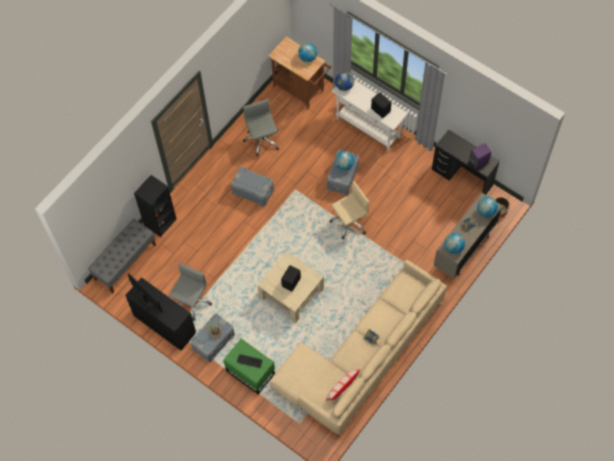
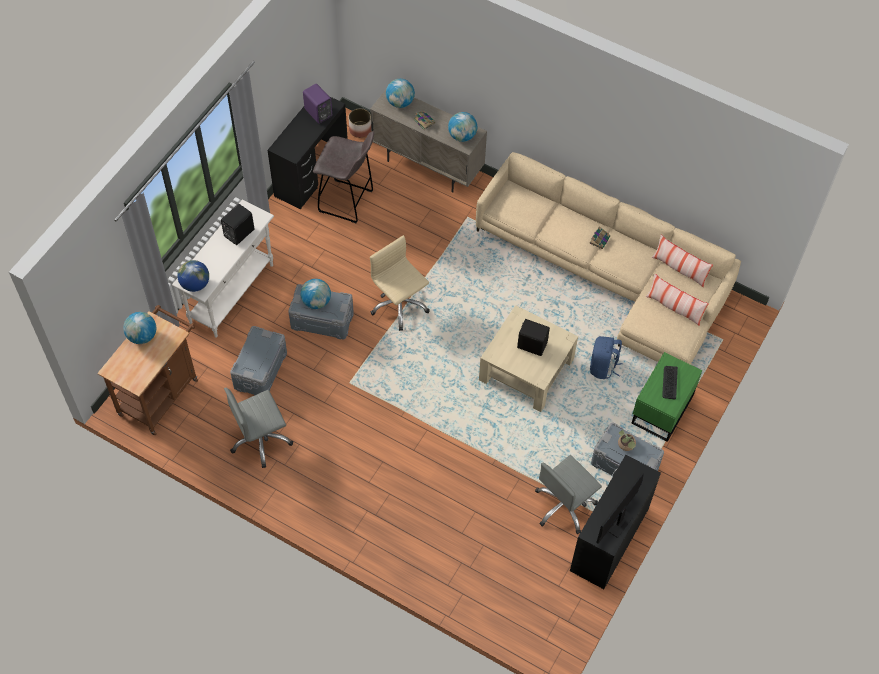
camera: 100 degrees left, 5 degrees down
(125, 262) = (511, 618): grey bench -> none
(160, 222) = (429, 575): black bookcase -> none
(191, 301) = (564, 506): grey office chair -> grey office chair turned 60 degrees counterclockwise
(253, 191) = (359, 442): grey storage box -> grey storage box (261, 370)
(287, 340) = (603, 367): none -> blue backpack
(310, 377) = (674, 307): none -> pillow
(436, 198) = (347, 202): none -> grey stool

